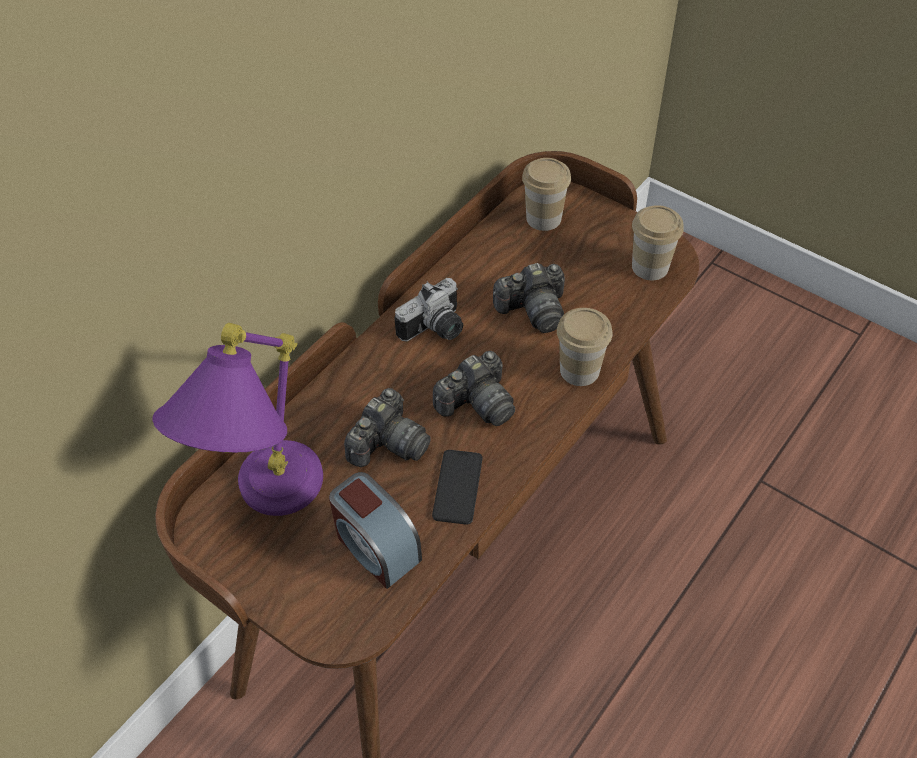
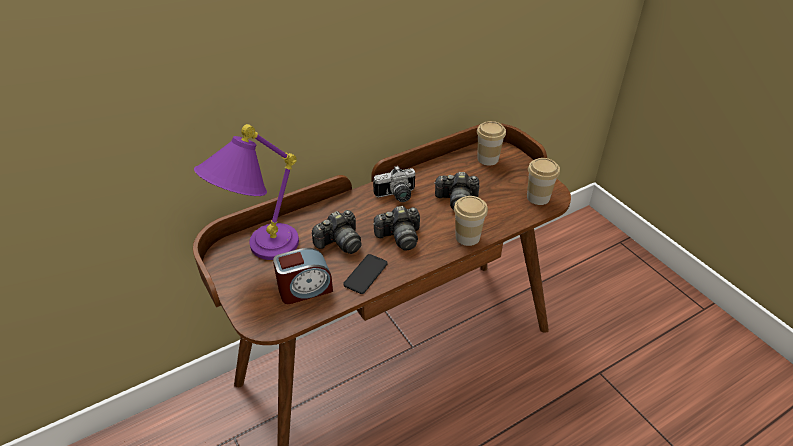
camera: 20 degrees right, 10 degrees down
(376, 547) = (305, 289): alarm clock -> alarm clock turned 90 degrees counterclockwise

